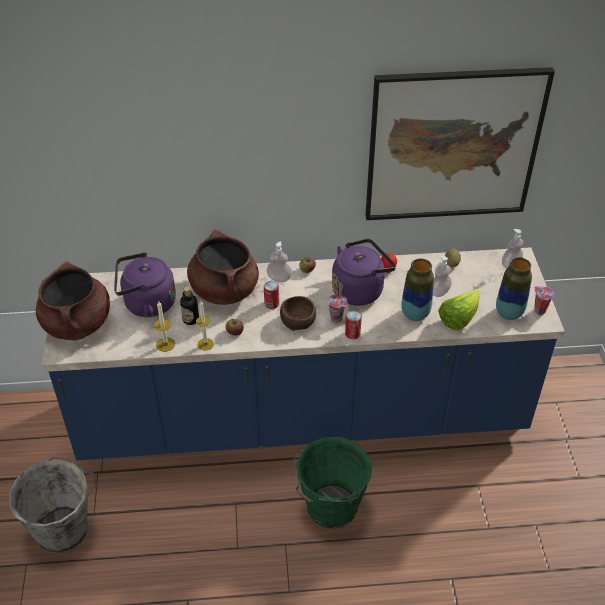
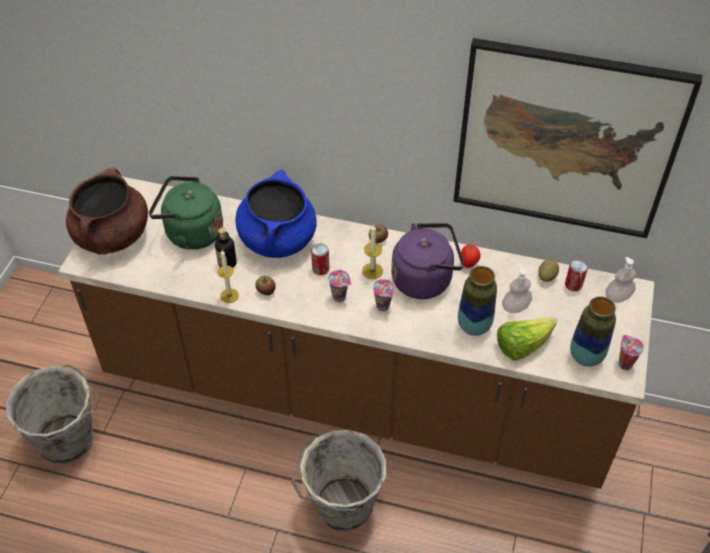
camera: 20 degrees right, 5 degrees up
(146, 304) = (190, 233): purple kettle -> green kettle
(165, 344) = (188, 284): candle -> candle (372, 271)
(224, 290) = (277, 239): brown cooking pot -> blue cooking pot
(279, 278) = (343, 241): soap dispenser -> none
(298, 321) = (340, 297): brown bowl -> cup
(302, 418) = (355, 396): blue counter -> brown counter
(330, 508) = (341, 506): green bucket -> grey bucket
(352, 333) = (392, 329): can -> can (573, 285)

